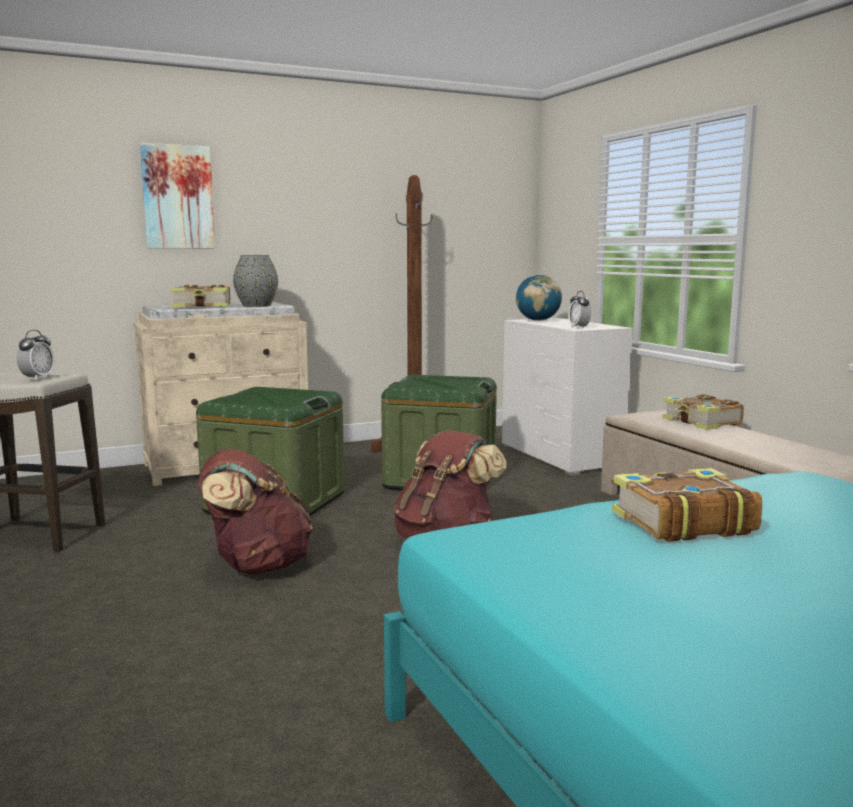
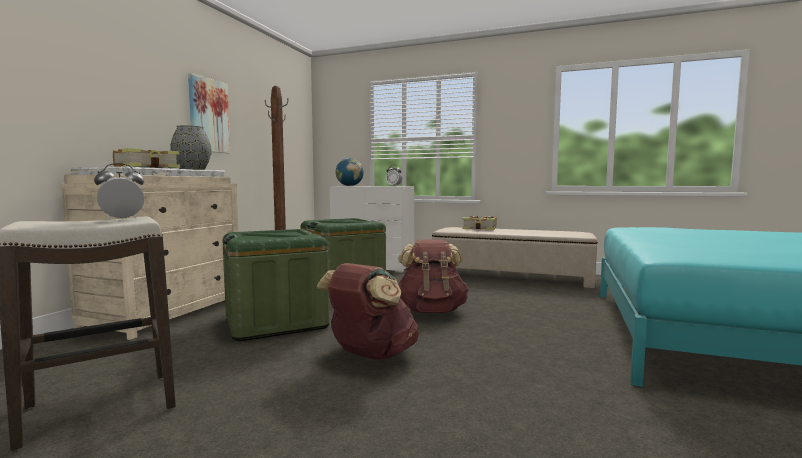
camera: 45 degrees left, 5 degrees down
(37, 378) = (122, 219): alarm clock -> alarm clock turned 90 degrees counterclockwise
(178, 197) = (98, 68): picture -> picture (208, 115)
(681, 523) = (683, 239): book -> none

